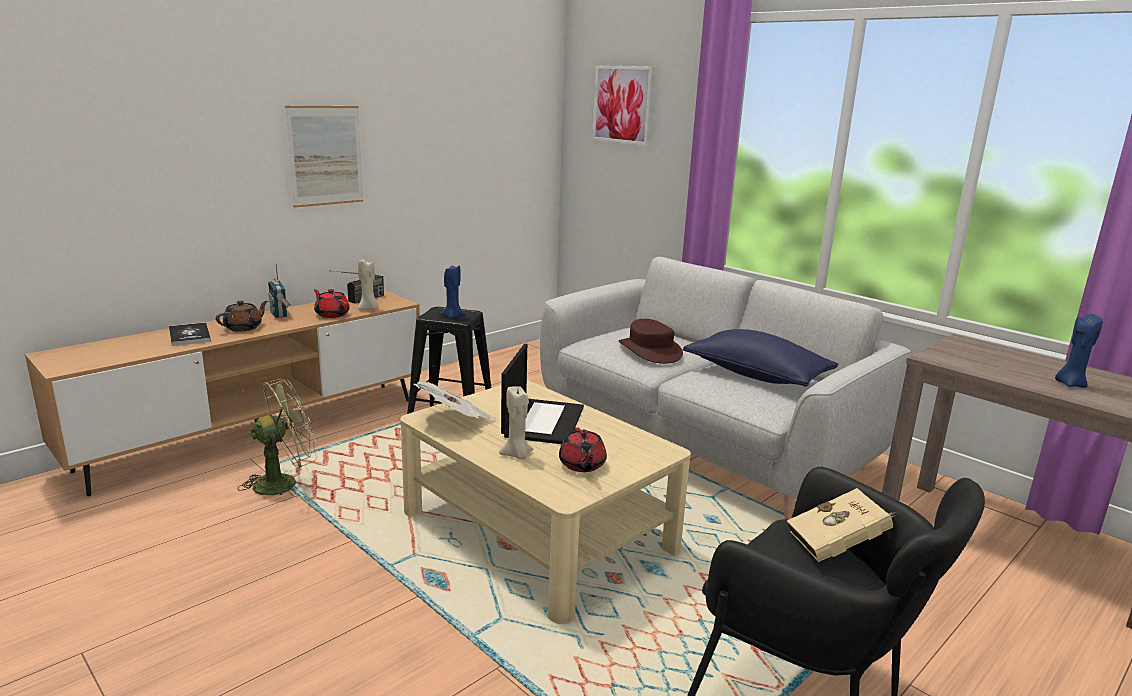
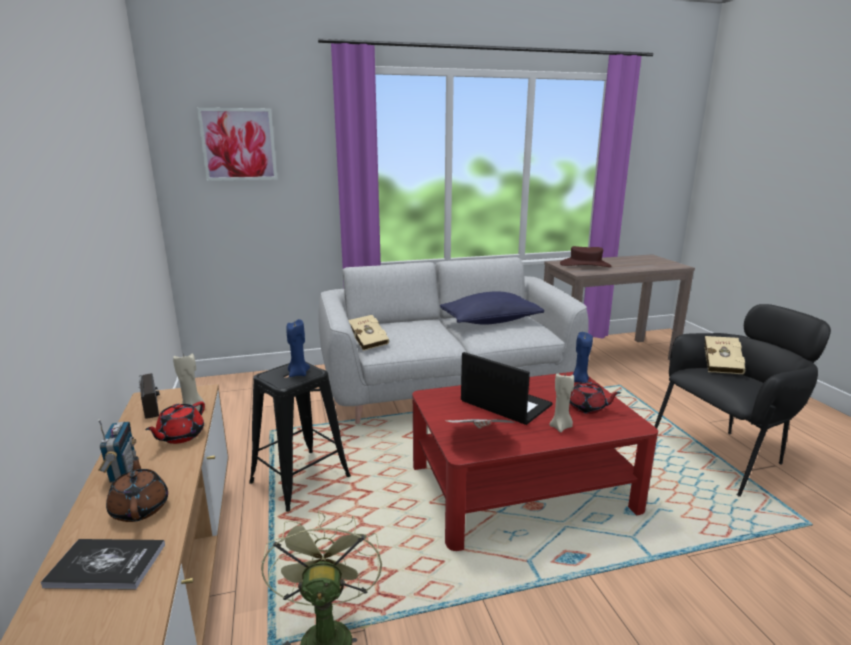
camera: 60 degrees left, 0 degrees up
(279, 314) = (122, 472): radio -> radio turned 105 degrees counterclockwise
(326, 156) = (67, 238): picture -> none
(332, 314) = (180, 436): red teapot -> red teapot turned 45 degrees counterclockwise
(538, 531) = (521, 487): beige coffee table -> red coffee table
(599, 336) = (368, 342): none -> beige book
(650, 350) = (420, 335): brown hat -> brown hat (585, 265)
(1070, 384) = (626, 265): blue candle -> blue candle (579, 381)

